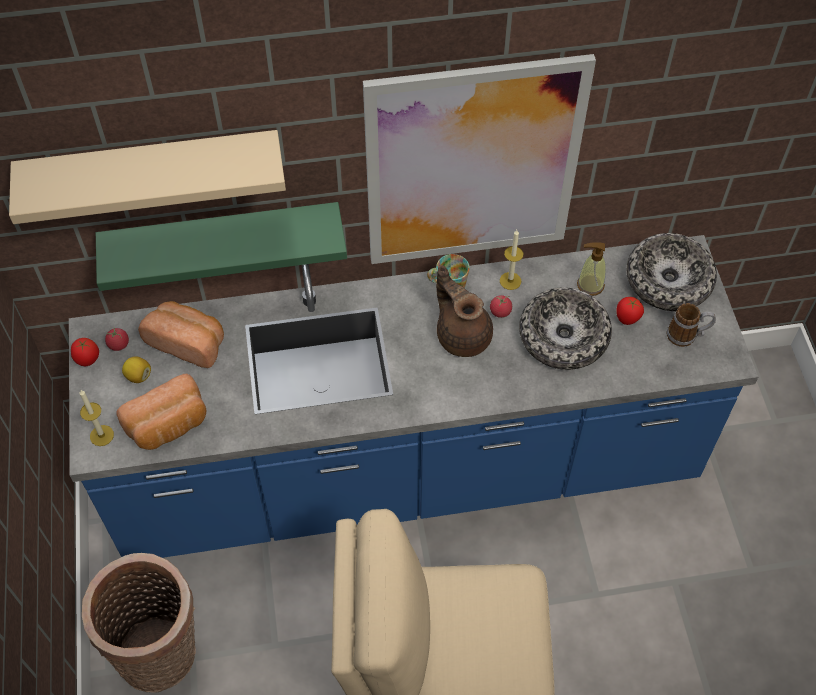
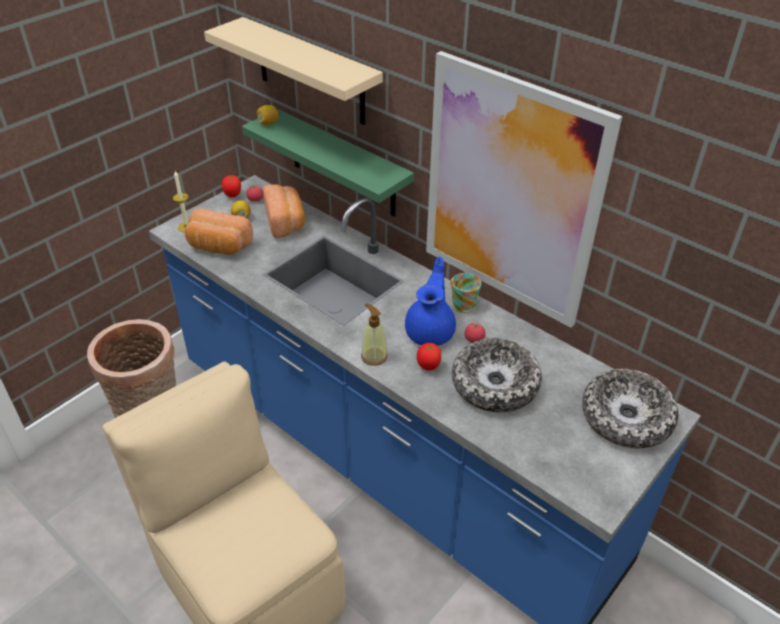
camera: 50 degrees right, 15 degrees down
(119, 258) = (268, 123): none -> lemon
(462, 335) = (431, 331): brown teapot -> blue teapot
(510, 281) = (506, 330): candle -> none
(590, 285) = (559, 373): soap dispenser -> soap dispenser (374, 356)
(627, 319) = (556, 412): tomato -> tomato (428, 366)
(687, 335) = (590, 459): mug -> none

